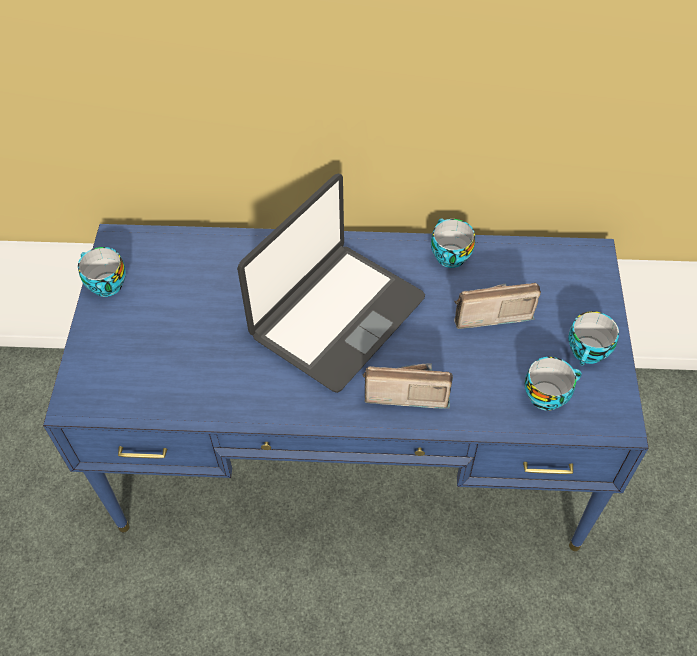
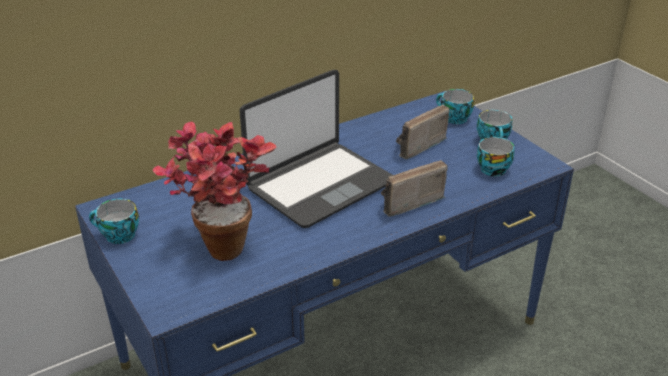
camera: 35 degrees left, 20 degrees down
(182, 343) = (220, 242): none -> potted plant
(336, 316) = (319, 185): laptop -> laptop turned 45 degrees clockwise
(448, 255) = (360, 130): cup -> cup (453, 118)

